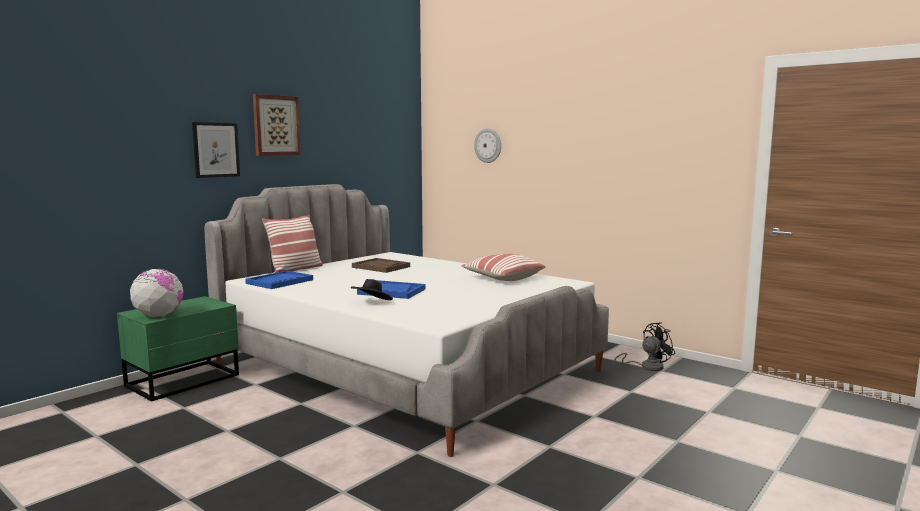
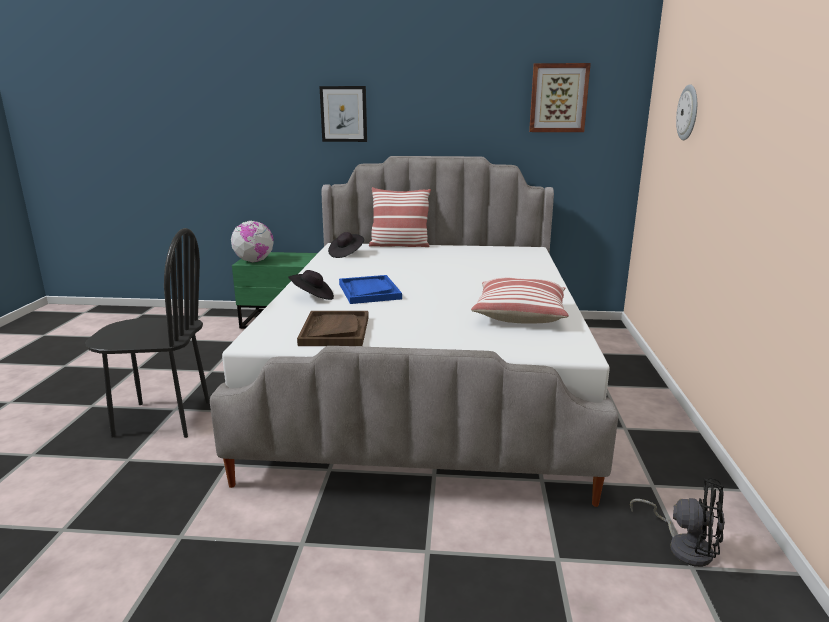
camera: 55 degrees right, 10 degrees up
(276, 125) = (413, 87): picture -> picture (558, 98)
(279, 282) = (346, 254): blue tray -> black hat
(290, 466) = (162, 419): none -> black chair
(380, 267) = (466, 262): brown tray -> brown tray (335, 331)

